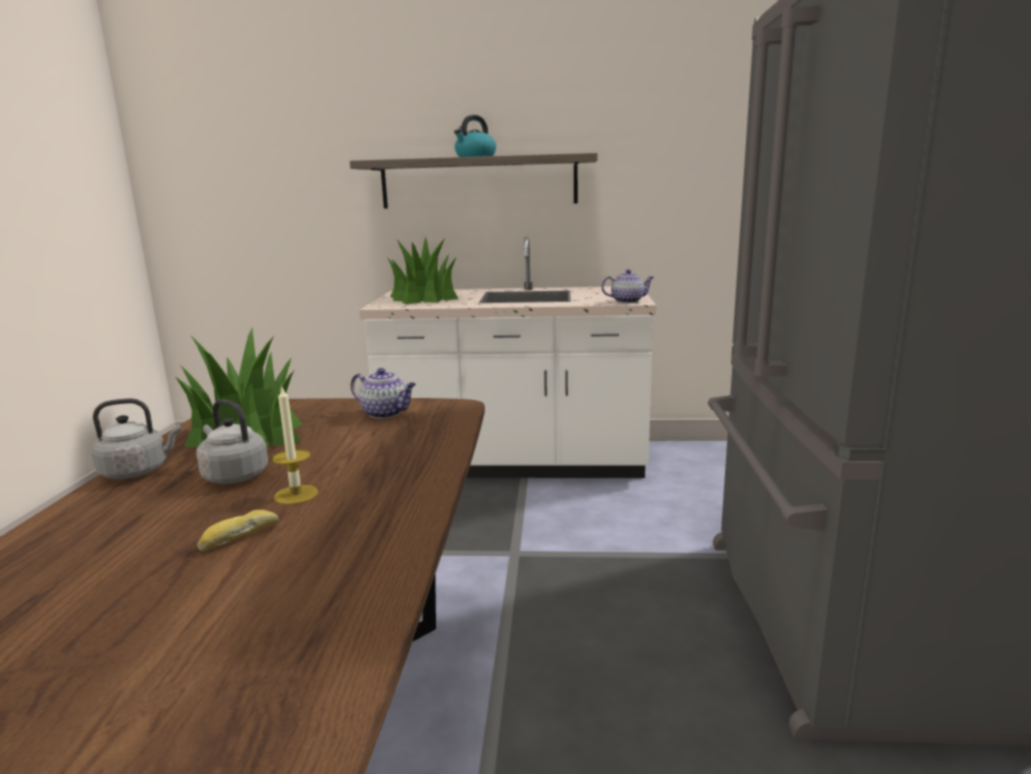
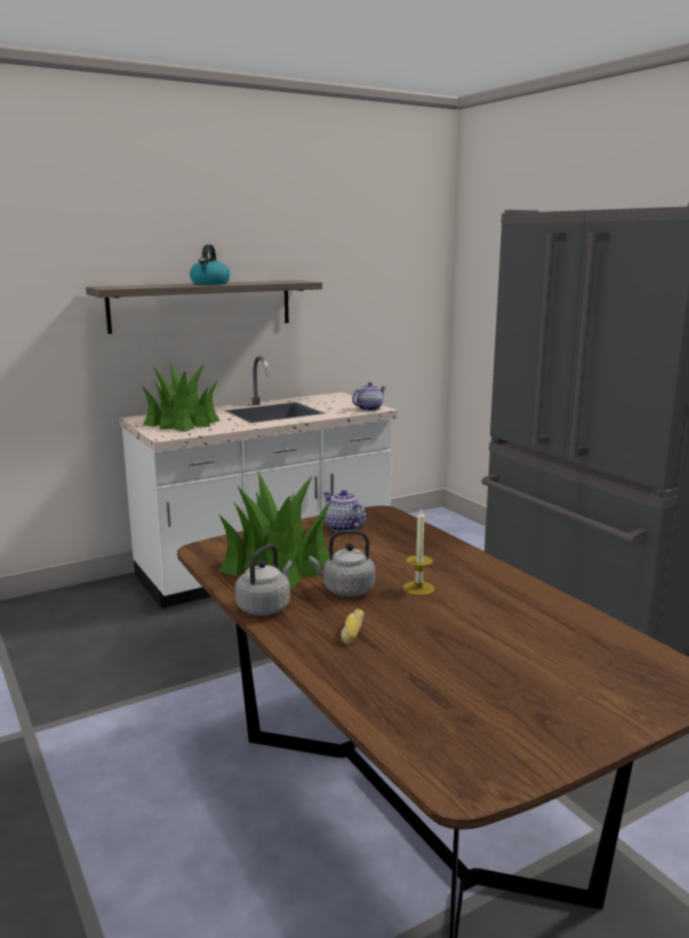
camera: 35 degrees left, 0 degrees up
(239, 537) = (446, 617): bread -> bread (352, 631)
(386, 413) = (342, 527): teapot -> teapot turned 120 degrees counterclockwise

